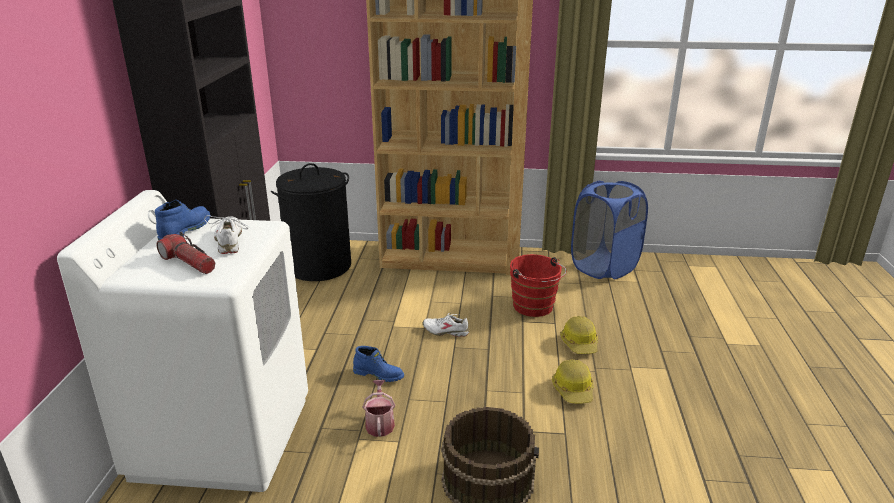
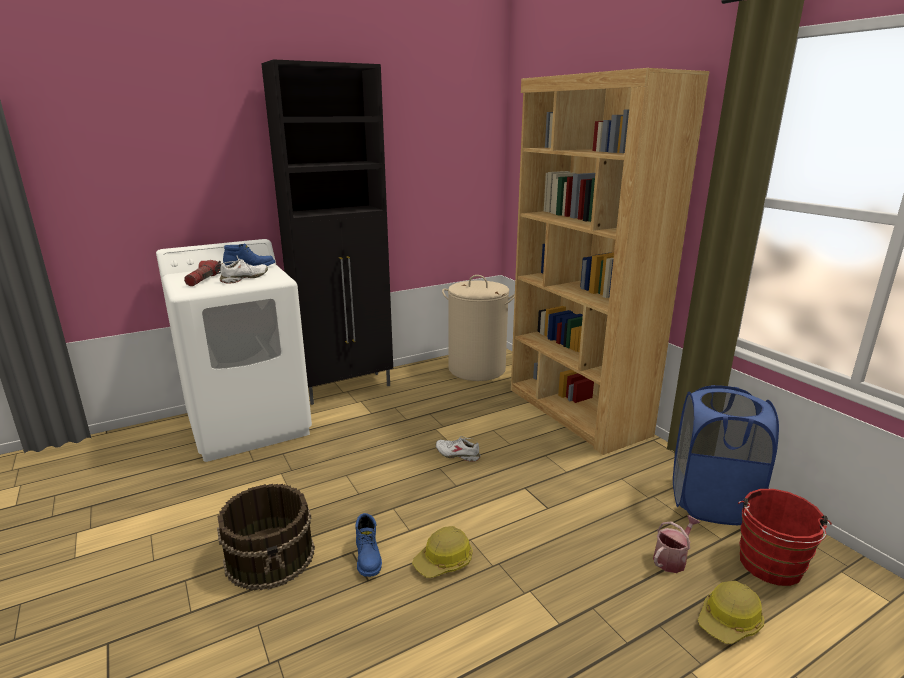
camera: 55 degrees right, 5 degrees down
(319, 266) = (477, 369): black laundry basket -> beige laundry basket
(379, 374) = (365, 449): blue boot -> blue boot (368, 557)
(380, 423) = (306, 474): watering can -> watering can (672, 558)
(446, 331) = (457, 454): white shoe -> white shoe turned 45 degrees counterclockwise
(535, 308) = (558, 486): red bucket -> red bucket (769, 567)
(580, 343) = (531, 537): hard hat -> hard hat (729, 621)

